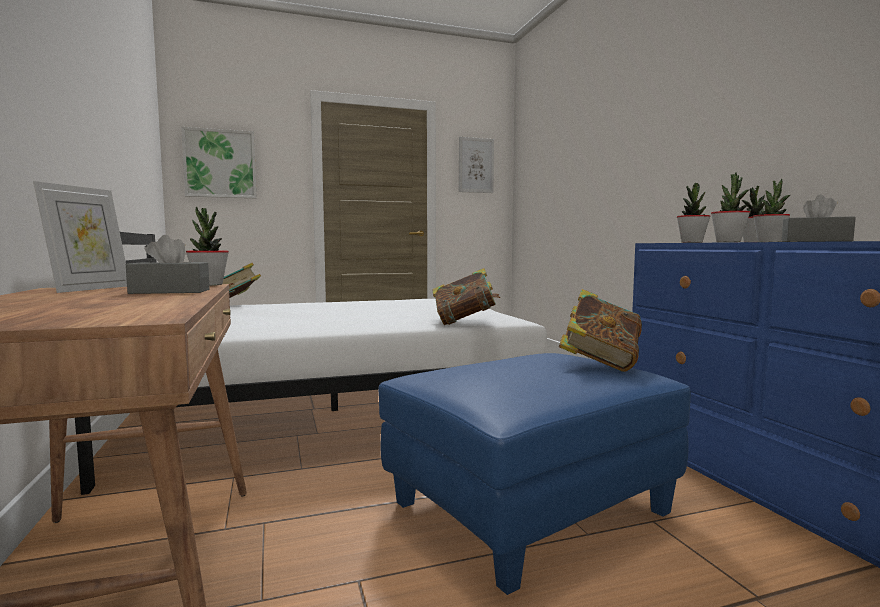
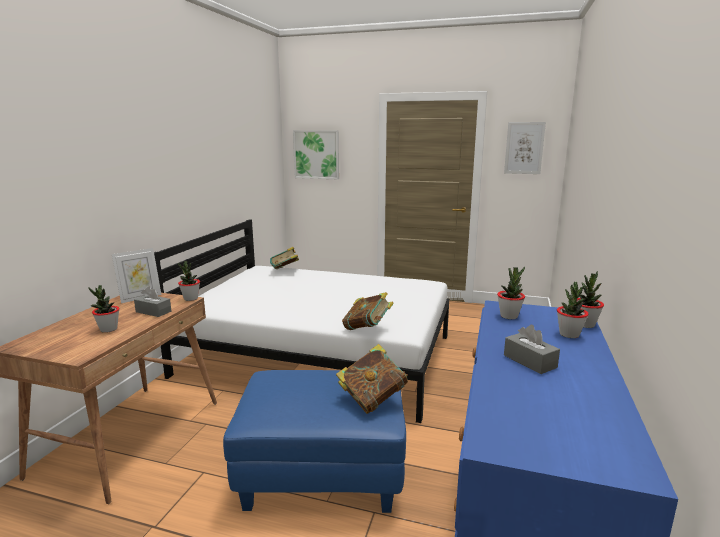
camera: 35 degrees right, 10 degrees up
(728, 242) = (494, 334): potted plant -> potted plant (108, 329)

